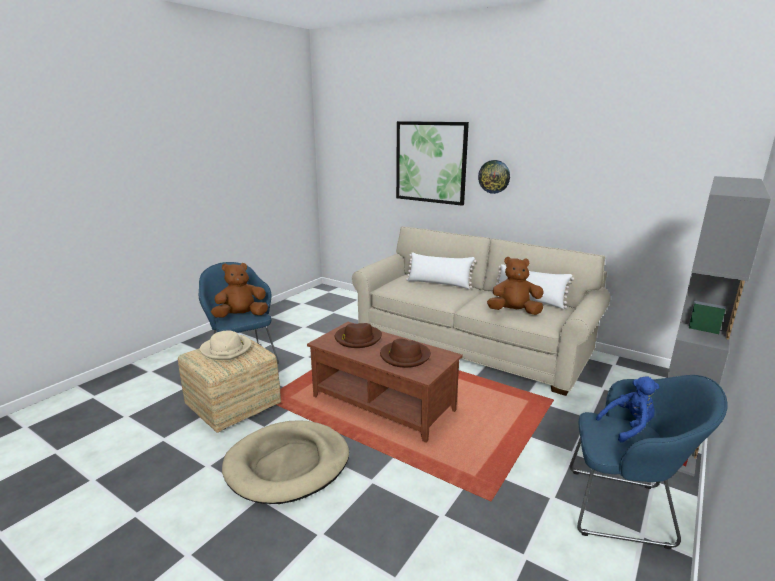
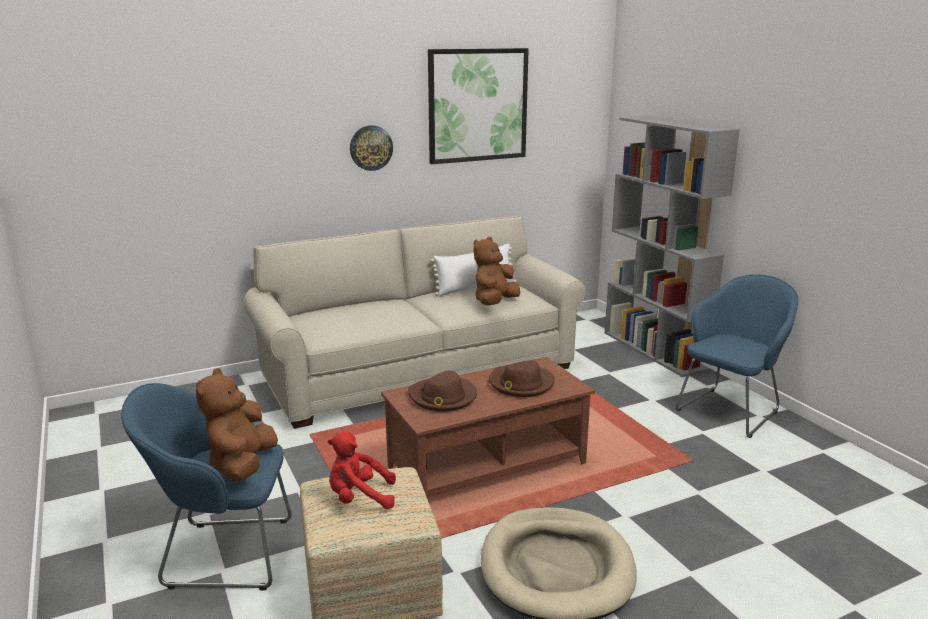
camera: 60 degrees left, 0 degrees up
(227, 349) = (359, 498): beige hat -> red plush toy
(431, 162) = (270, 140): picture -> picture (477, 105)
(439, 284) = (364, 309): white pillow -> none
(628, 427) = (722, 339): blue plush toy -> none

